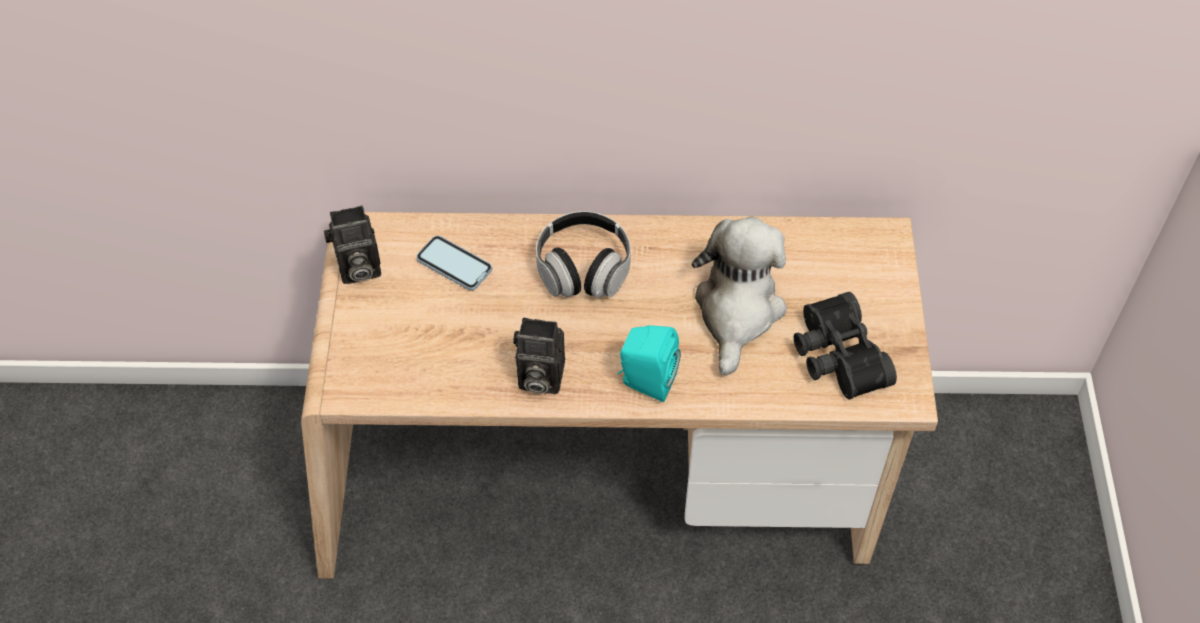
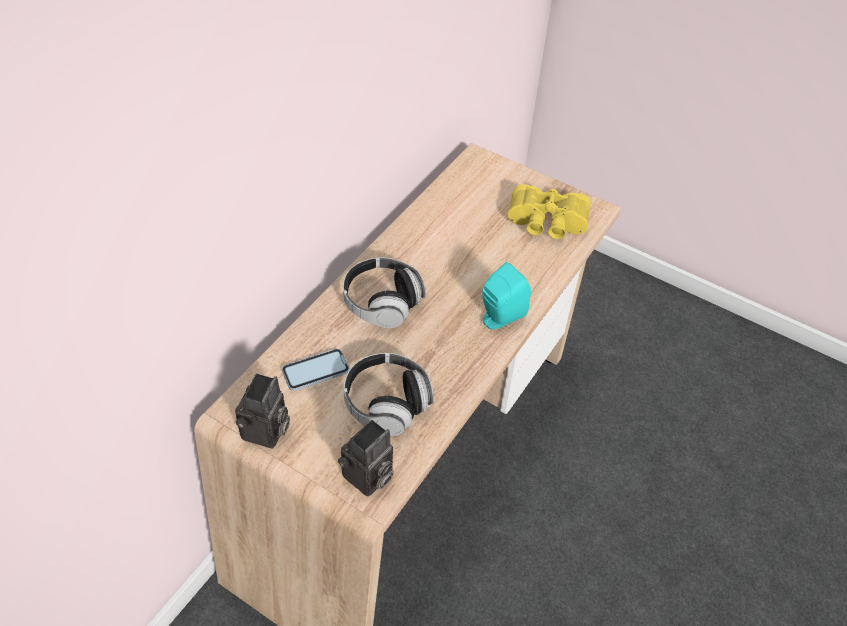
camera: 60 degrees left, 5 degrees down
(457, 342) = (387, 403): none -> headphones
(538, 378) = (453, 372): camera -> camera (368, 478)
(737, 311) = (478, 247): plush toy -> none
(835, 357) = (546, 223): black binoculars -> yellow binoculars

